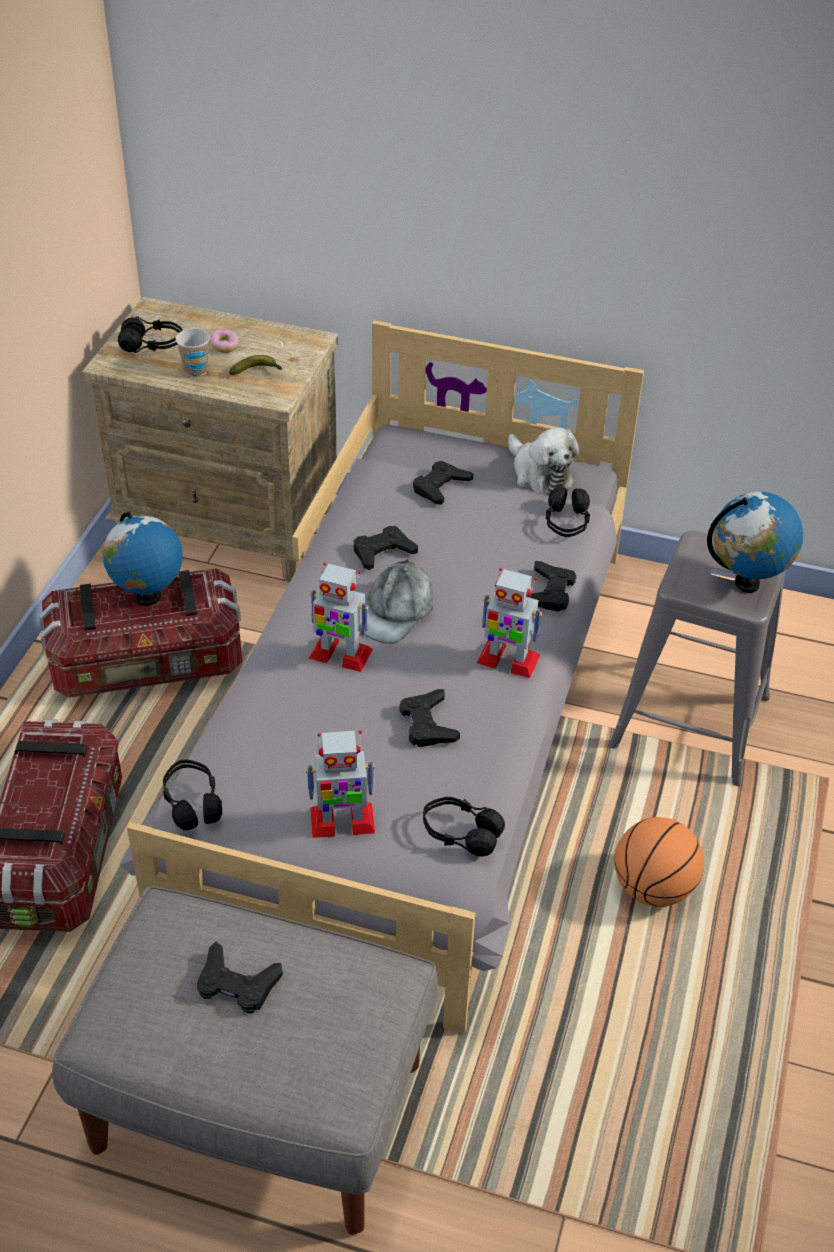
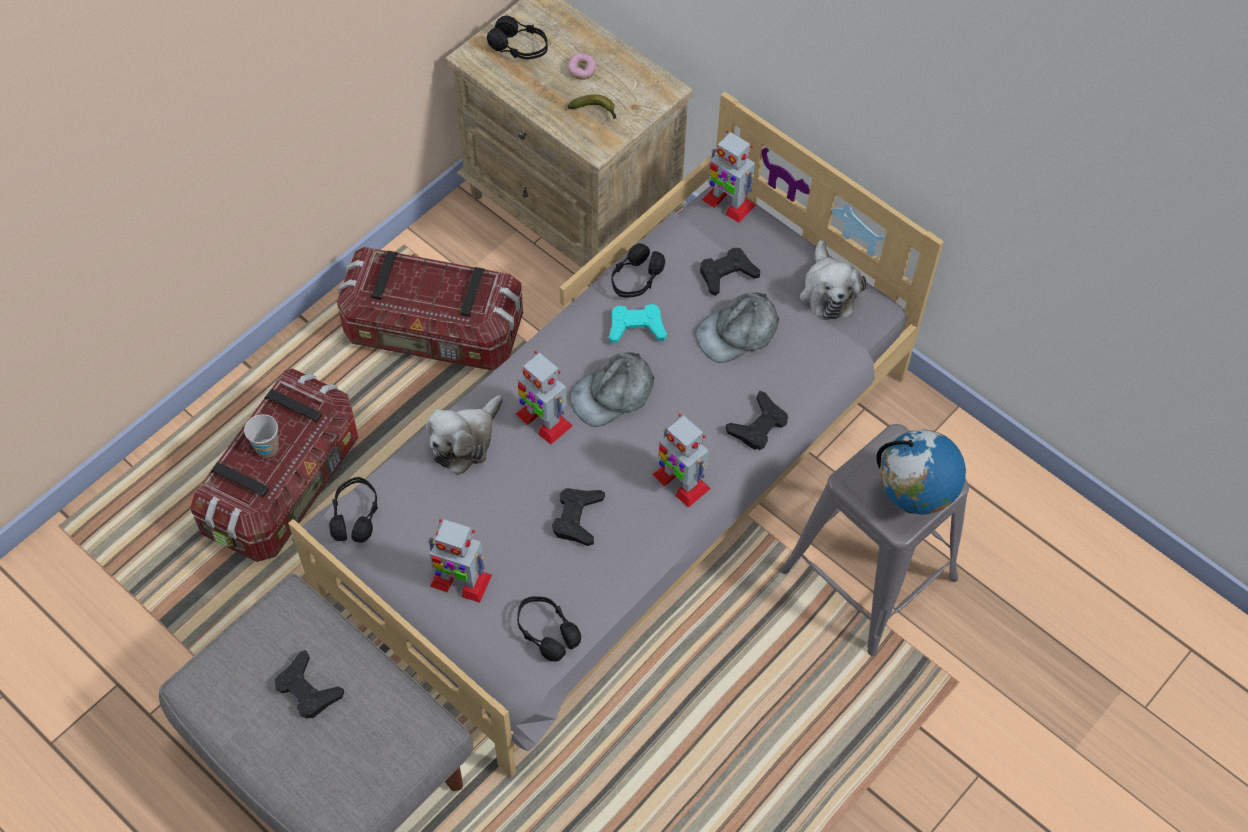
camera: 25 degrees right, 15 degrees up
(148, 597) = (440, 283): globe -> none
(195, 370) = (542, 91): cup -> cup (267, 448)
(271, 698) = (465, 441): none -> plush toy
(383, 552) = (636, 327): black game controller -> turquoise game controller
(404, 435) = (727, 202): none -> toy robot
(480, 527) = (738, 332): none -> grey cap
(566, 522) = (819, 356): black headphones -> black headphones (636, 279)
(653, 888) = (738, 718): basketball -> none

